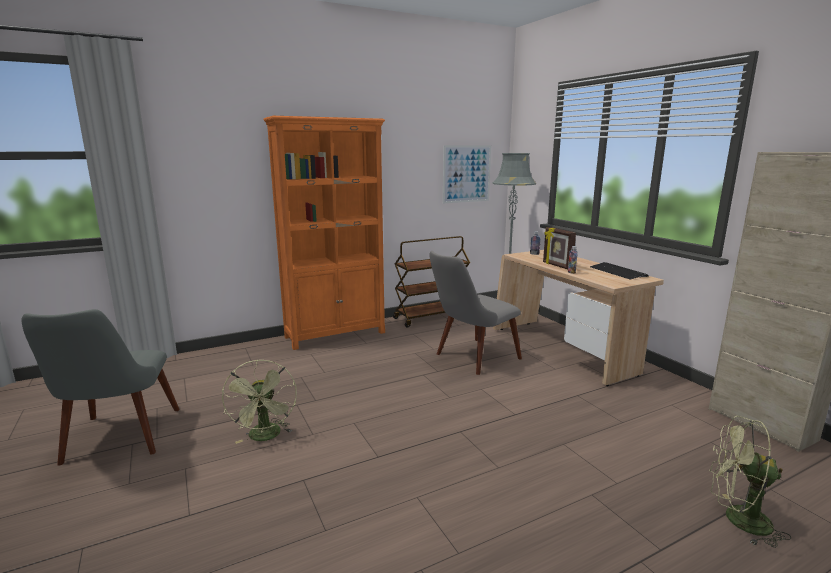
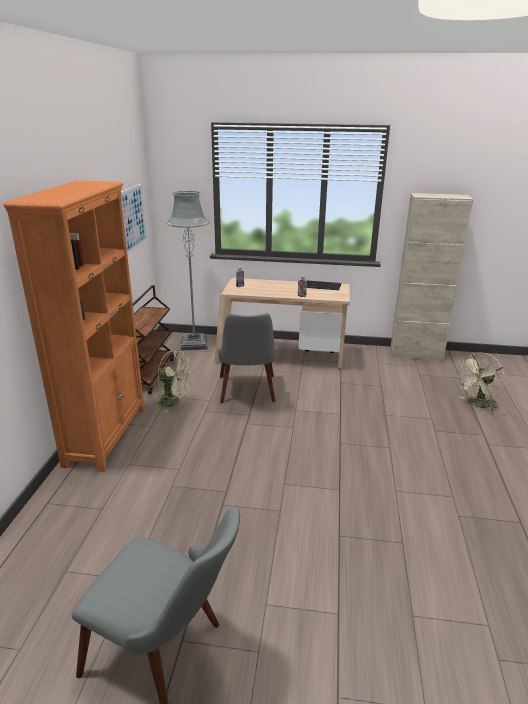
camera: 55 degrees left, 10 degrees up
(266, 437) = (260, 539): green fan -> green fan (174, 402)
(556, 266) = (280, 293): picture frame -> none

